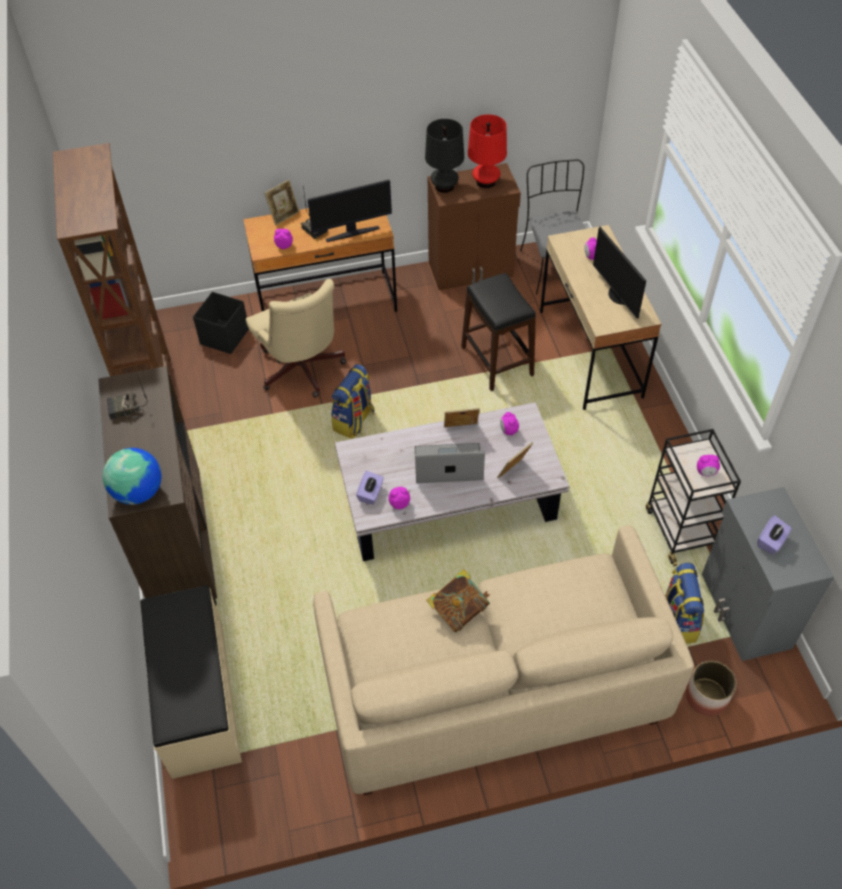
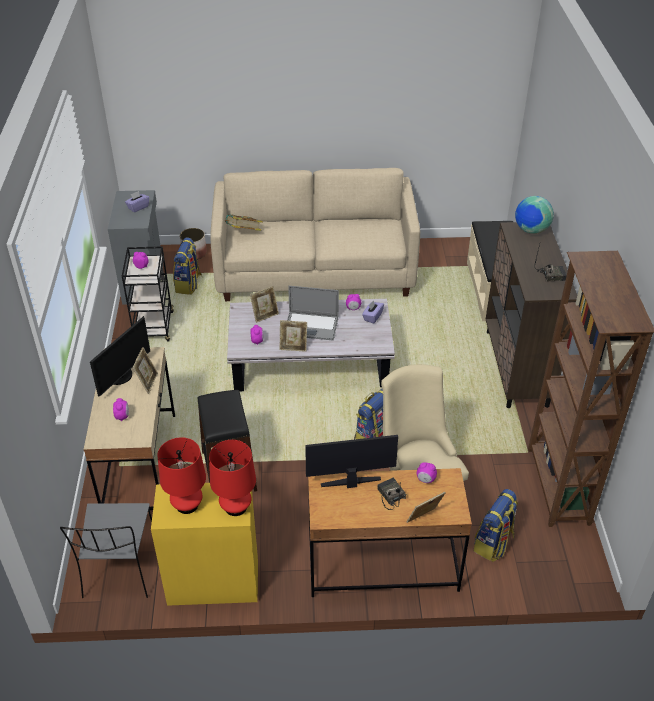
camera: 170 degrees left, 10 degrees down
(225, 336) = (493, 543): black storage box -> backpack
(444, 186) = (235, 507): black table lamp -> red table lamp
(458, 610) = (331, 241): book -> book (243, 233)
(471, 270) = (212, 581): brown cabinet -> yellow cabinet
(588, 293) = (147, 382): none -> picture frame
(620, 295) = (121, 376): monitor -> monitor turned 45 degrees clockwise

